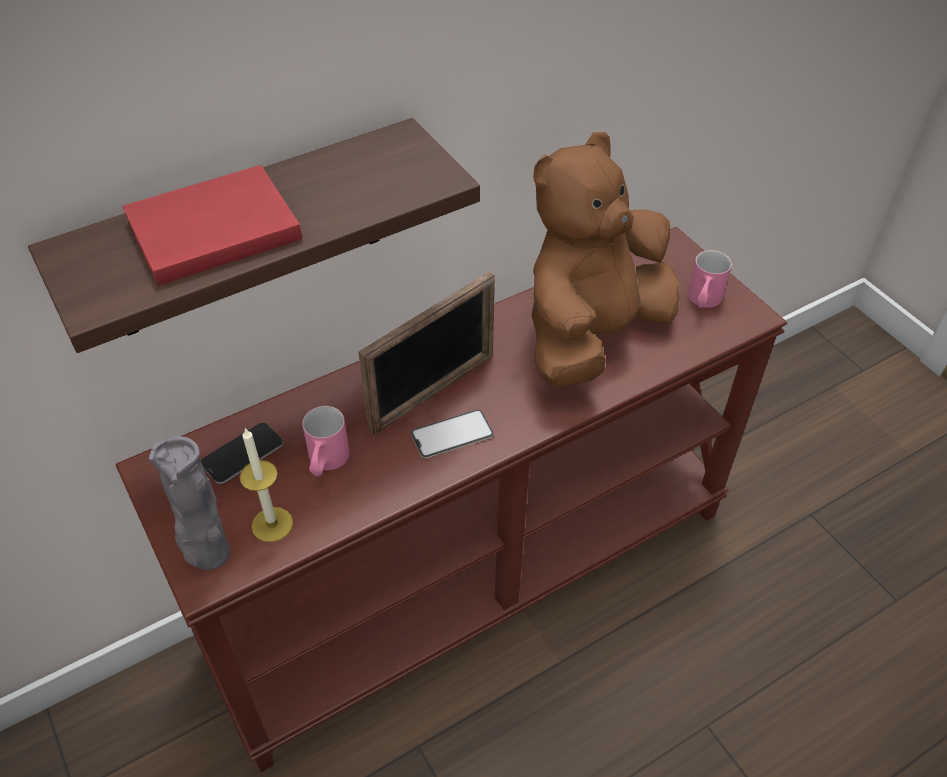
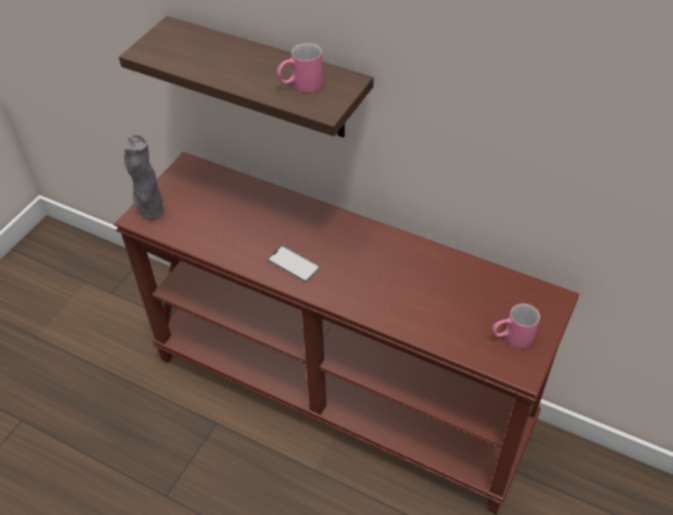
camera: 60 degrees right, 0 degrees up
(209, 230) = (217, 57): red book -> none
(242, 454) = (219, 190): phone -> none
(272, 524) = (184, 224): candle -> none
(326, 463) = (236, 224): pink mug -> pink mug (300, 86)
(433, 393) = (318, 241): picture frame -> none
(591, 334) = (426, 292): brown plush toy -> none

